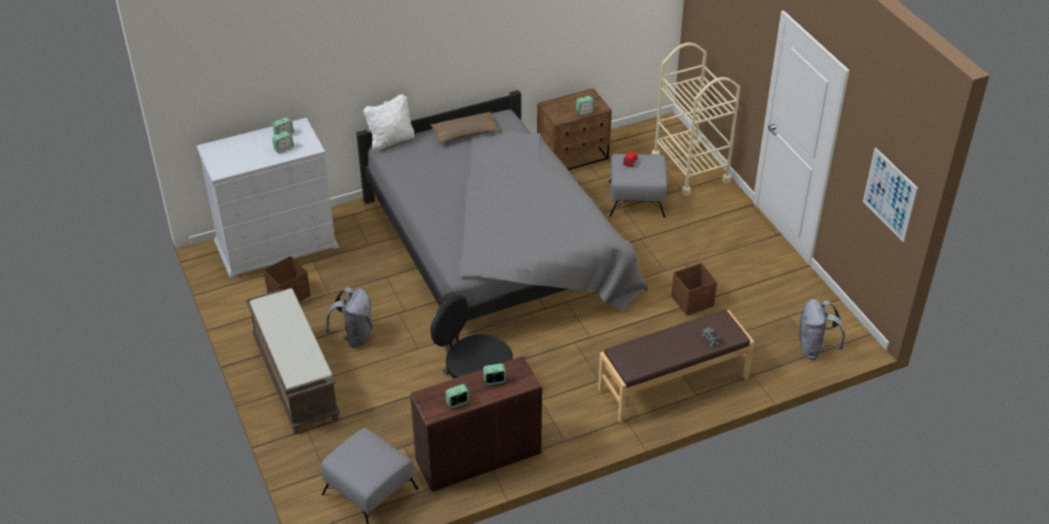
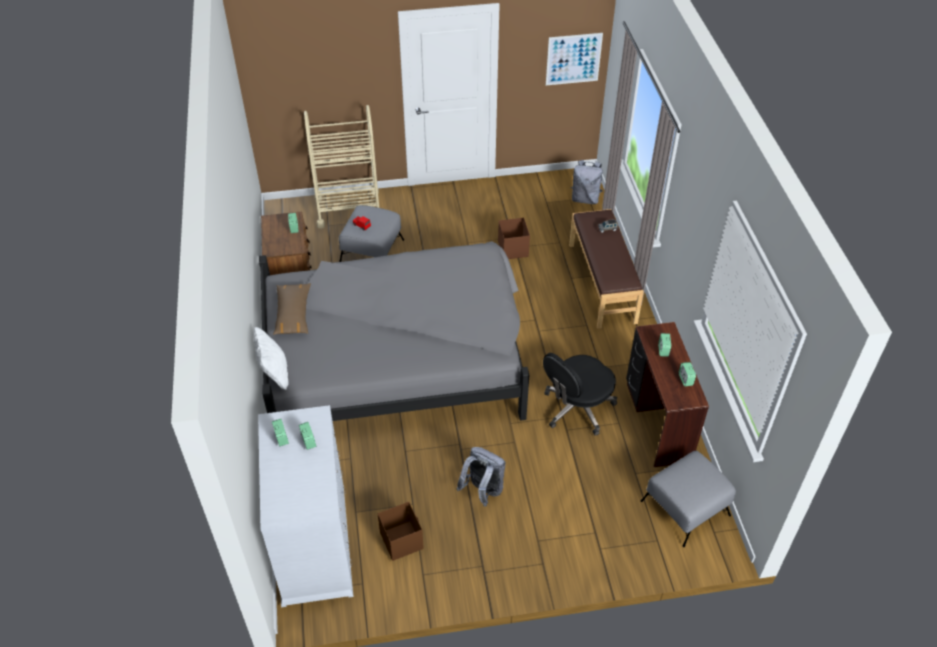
camera: 75 degrees left, 5 degrees up
(294, 378) = (526, 550): brown bench -> none

